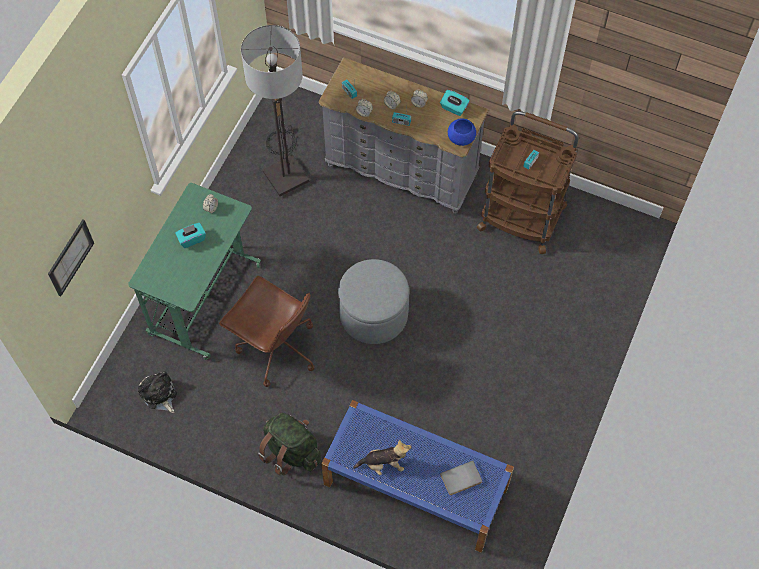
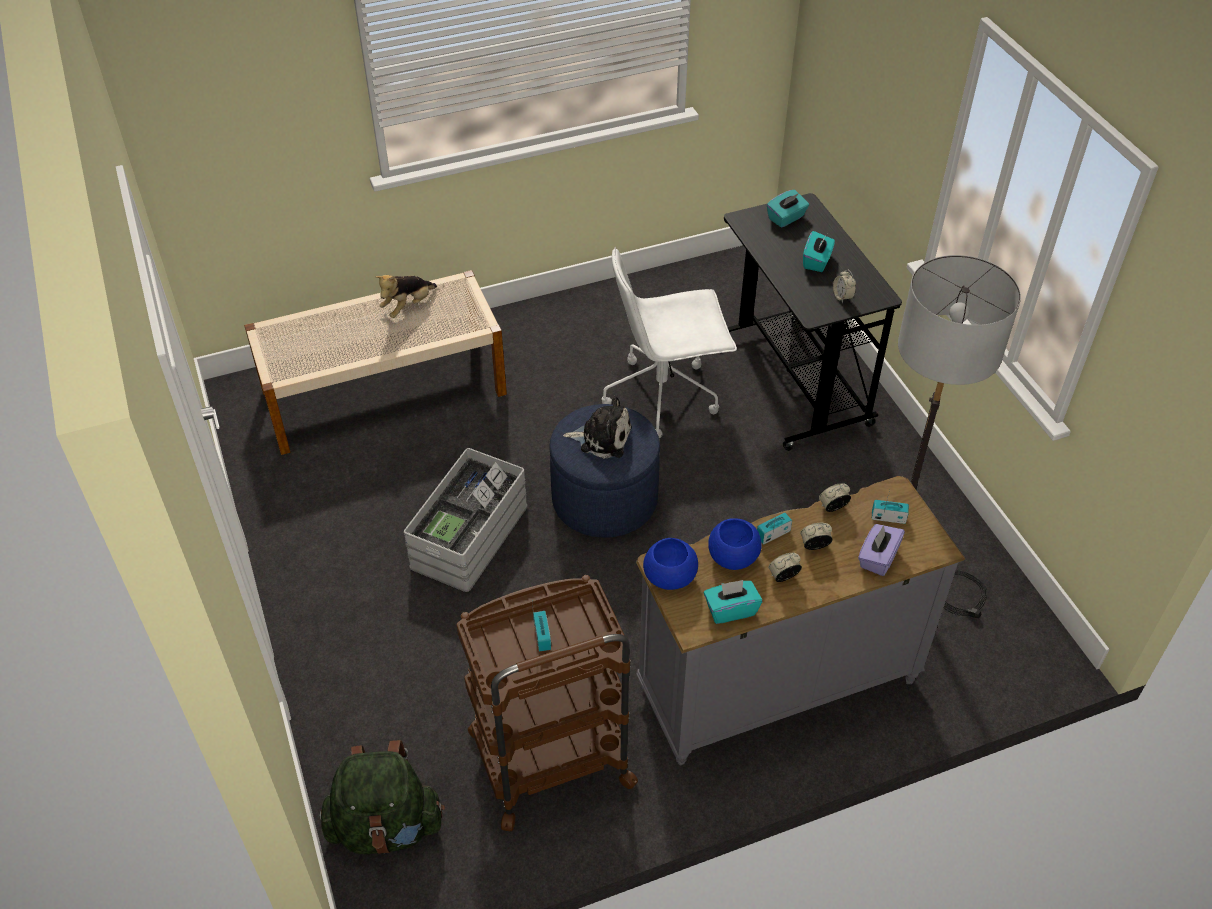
camera: 135 degrees right, 15 degrees down
(70, 257) = (842, 62): picture -> none
(159, 395) = (718, 289): plush toy -> plush toy (602, 438)
(166, 279) = (786, 218): none -> turquoise tissue box
(205, 299) = (792, 382): green desk -> black desk
(275, 347) = (666, 396): brown office chair -> white office chair
(291, 451) = (540, 335): green backpack -> green backpack (386, 827)
(373, 314) = (604, 499): grey ottoman -> blue ottoman
(375, 82) = (877, 558): none -> purple tissue box
(415, 487) = (384, 391): blue bench -> beige bench
(428, 126) = (732, 557): none -> blue bowl
(456, 350) = (468, 535): none -> grey storage box
(461, 479) = (312, 345): grey book -> none

